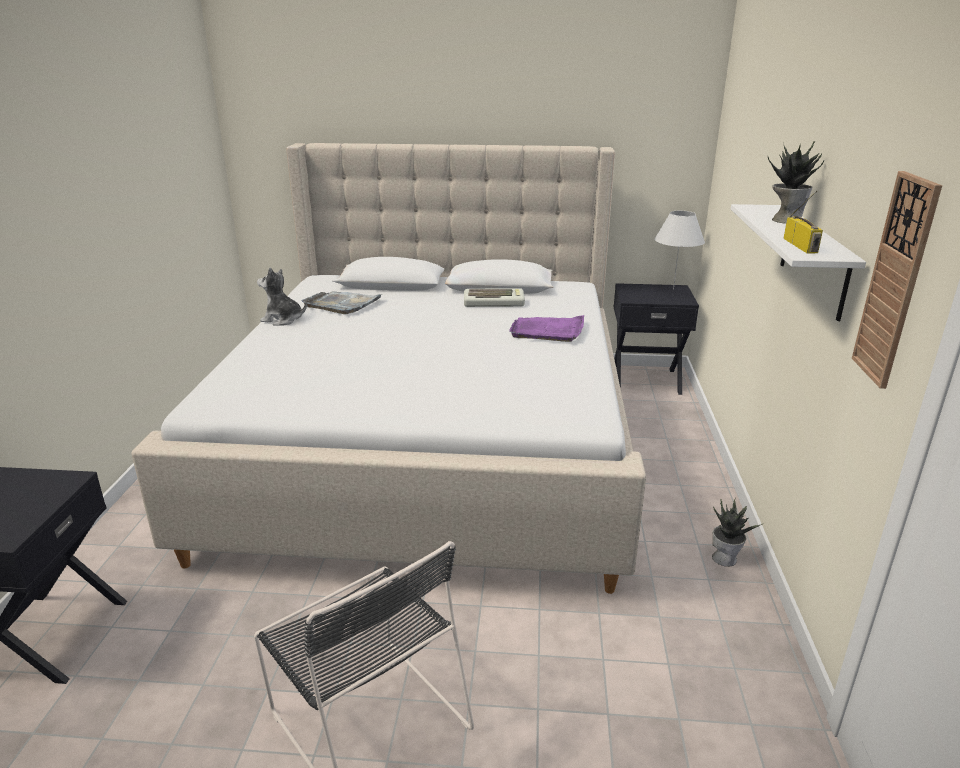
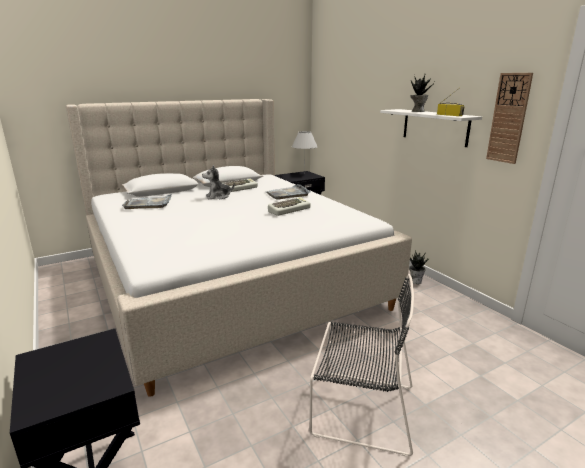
camera: 35 degrees left, 5 degrees down
(283, 320) = (122, 218): plush toy -> plush toy (218, 197)
(499, 362) = (289, 209): none -> keyboard
(547, 330) = (288, 194): purple tray -> grey tray

